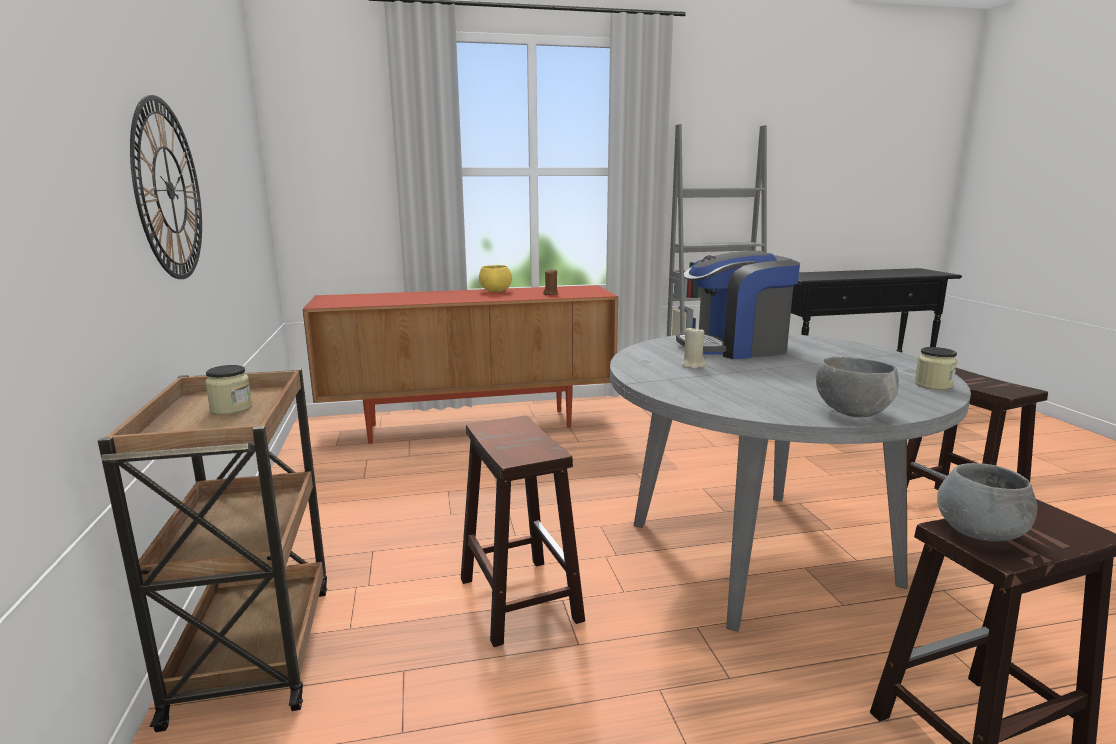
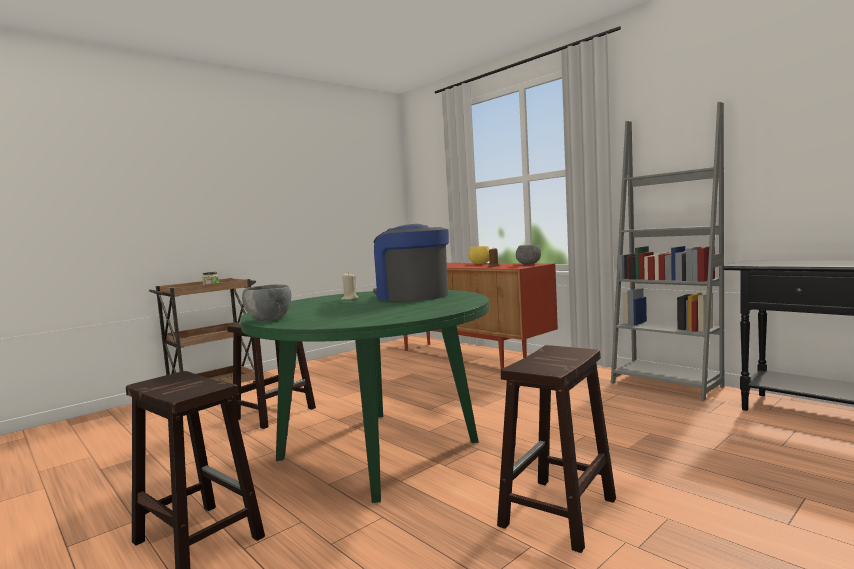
camera: 60 degrees right, 10 degrees down
(169, 190) = (261, 207): wall clock -> none
(759, 552) = (378, 450): grey dining table -> green dining table
(933, 385) = (359, 321): jar -> none
(981, 533) = (174, 379): grey bowl -> grey bowl (528, 264)

